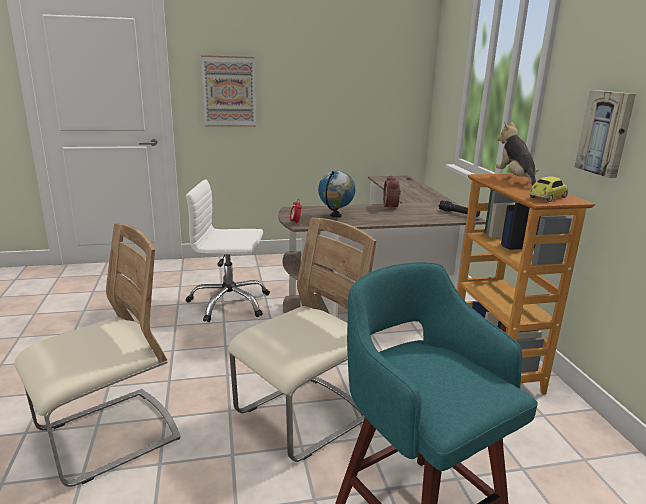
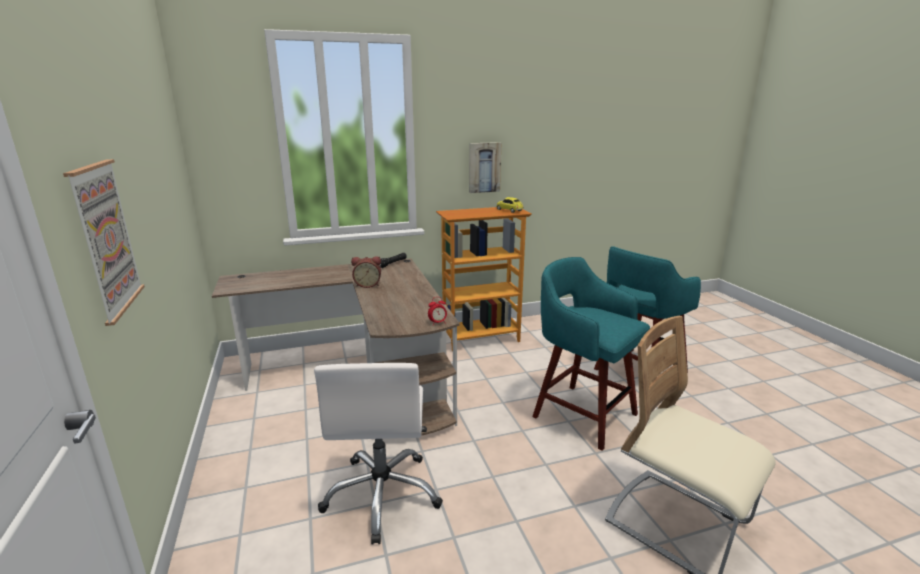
camera: 95 degrees left, 0 degrees up
(302, 417) = (582, 414): beige chair -> turquoise stool
(336, 216) = (406, 306): globe -> none
(516, 180) = (463, 212): plush toy -> none

